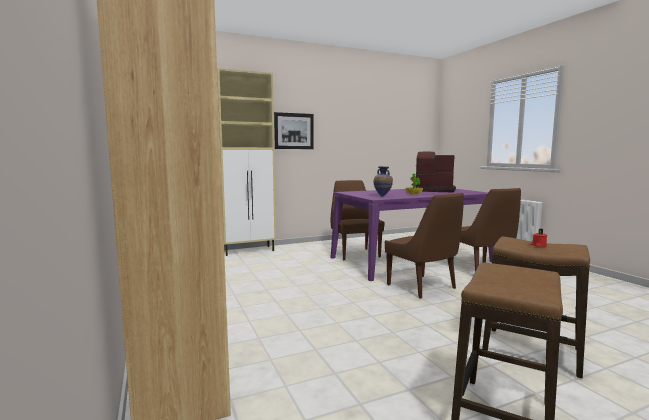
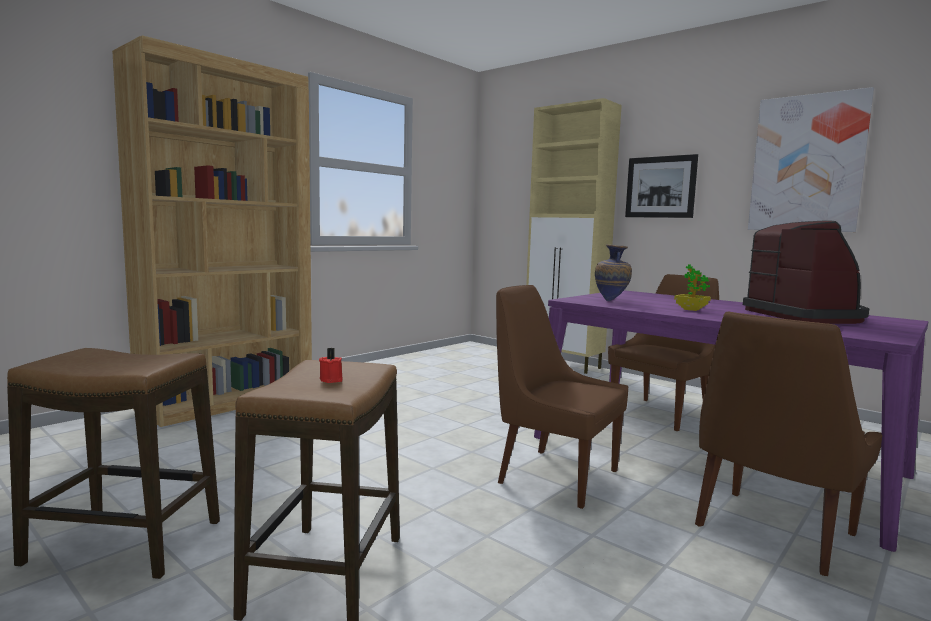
camera: 65 degrees right, 0 degrees up
(359, 123) = (807, 164): none -> picture
(423, 287) = (553, 475): brown chair -> brown chair turned 90 degrees clockwise

